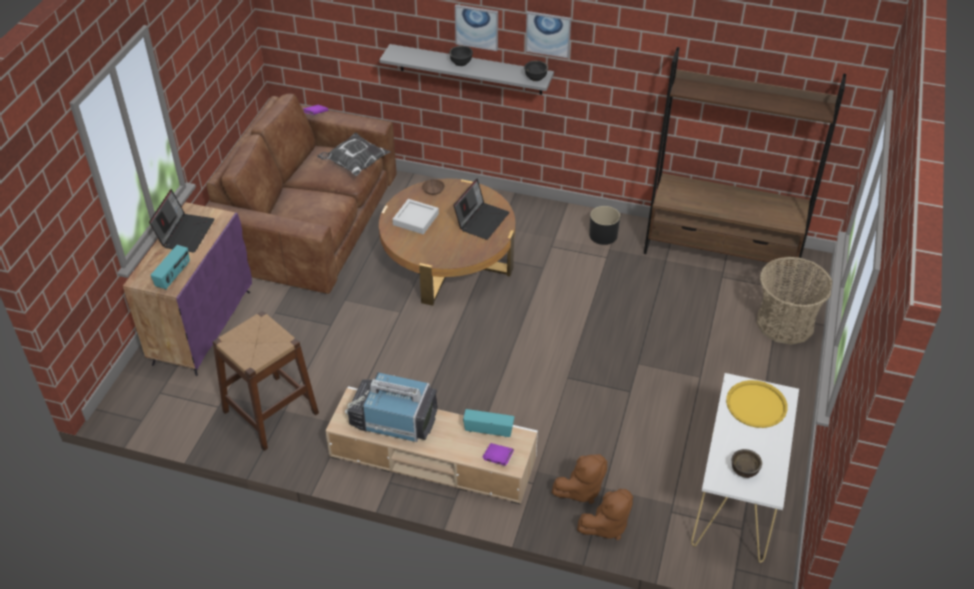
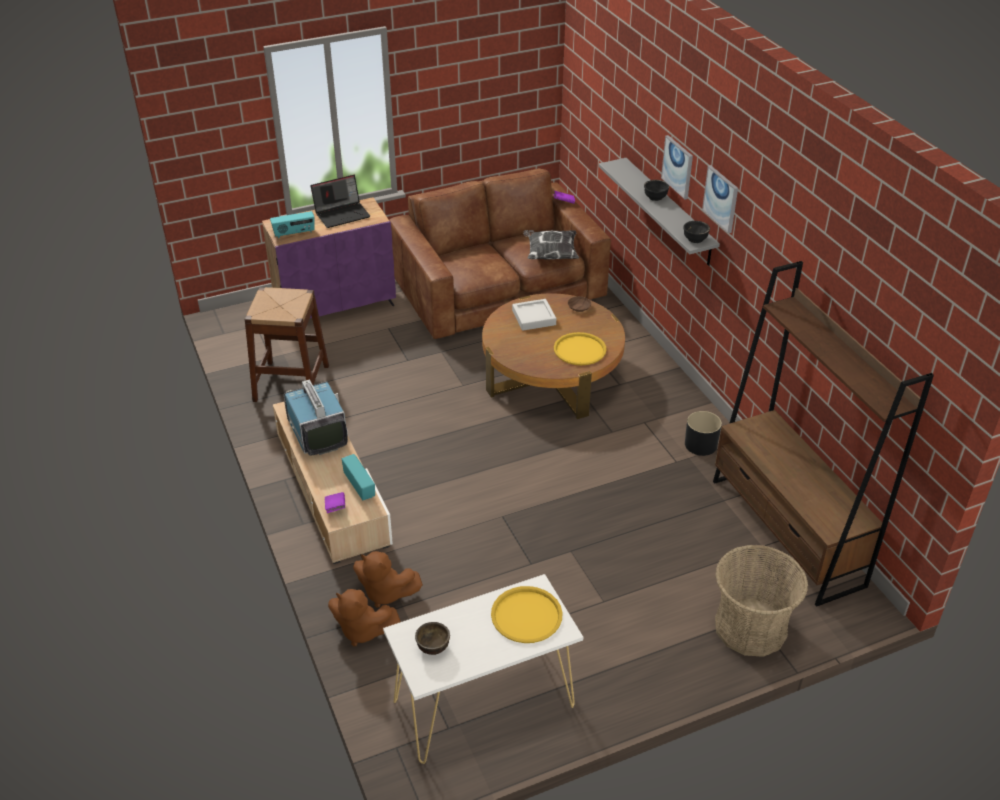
camera: 50 degrees right, 5 degrees down
(481, 220) = (579, 350): laptop -> yellow tray

